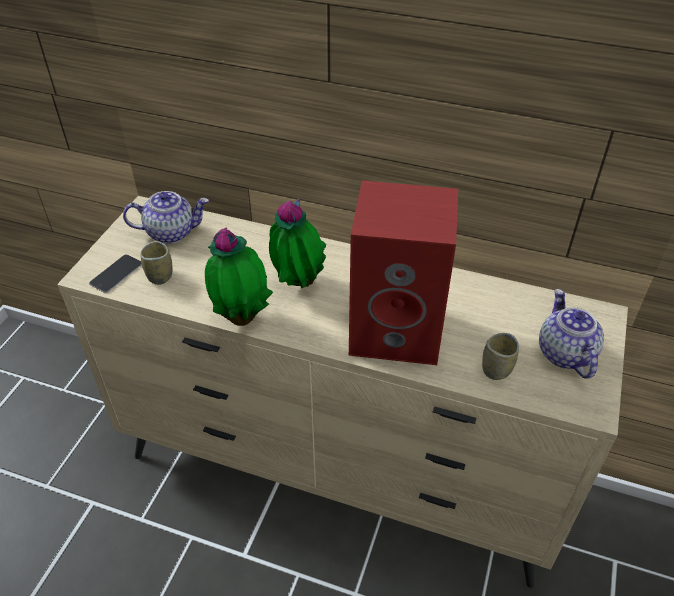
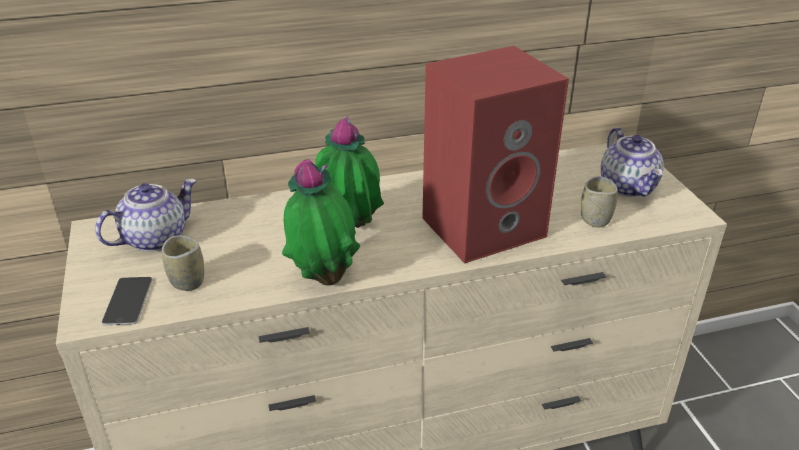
camera: 35 degrees left, 10 degrees down
(564, 353) = (629, 187): teapot -> teapot turned 150 degrees counterclockwise

